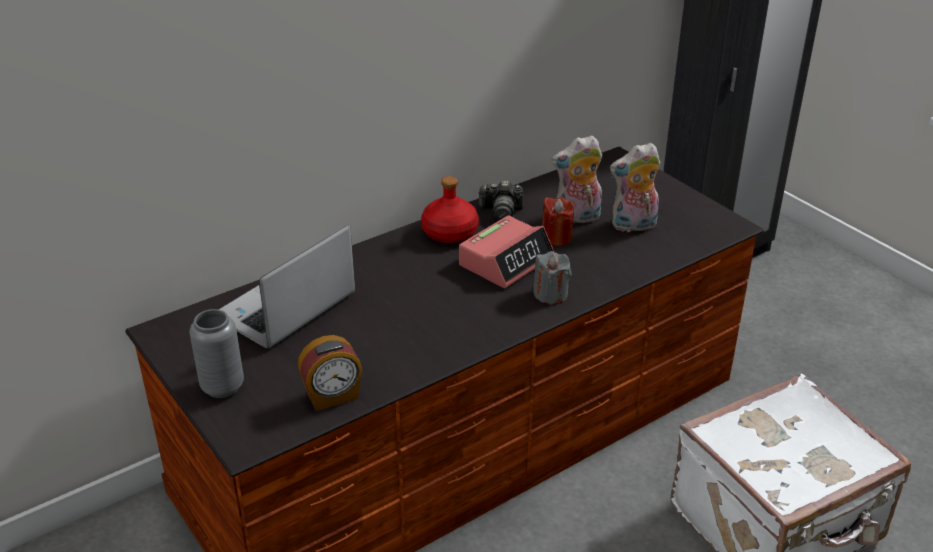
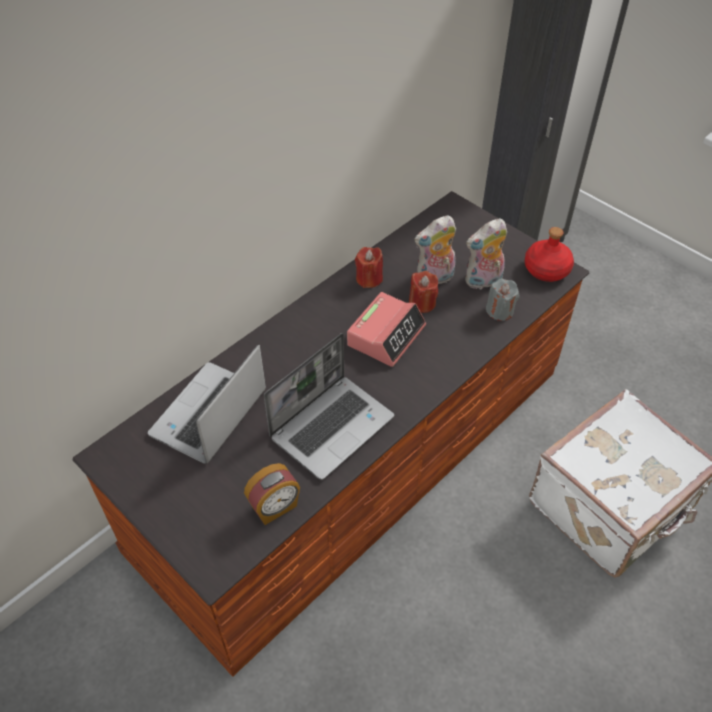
camera: 10 degrees left, 15 degrees up
(222, 387) = (177, 511): grey vase -> none
(420, 333) = (332, 426): none -> laptop
(449, 233) = (330, 309): red bottle -> red bottle (546, 270)
(501, 211) = (369, 279): camera -> red candle
(550, 294) = (431, 368): grey candle -> grey candle (500, 311)

